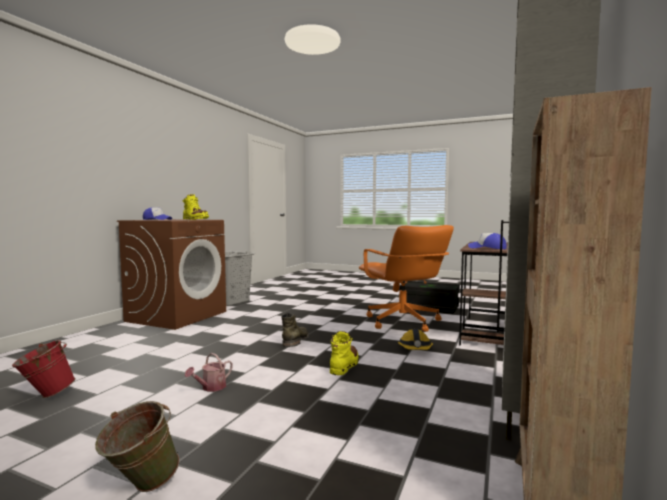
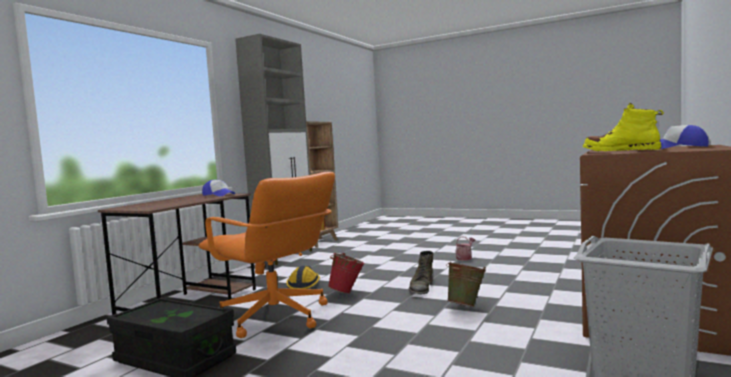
camera: 175 degrees left, 0 degrees up
(45, 395) = (565, 251): red bucket -> red bucket (347, 292)
(140, 487) = (455, 239): green bucket -> green bucket (466, 306)
(344, 365) = (375, 271): yellow boot -> none
(402, 322) = (275, 318): orange office chair -> orange office chair turned 150 degrees clockwise

